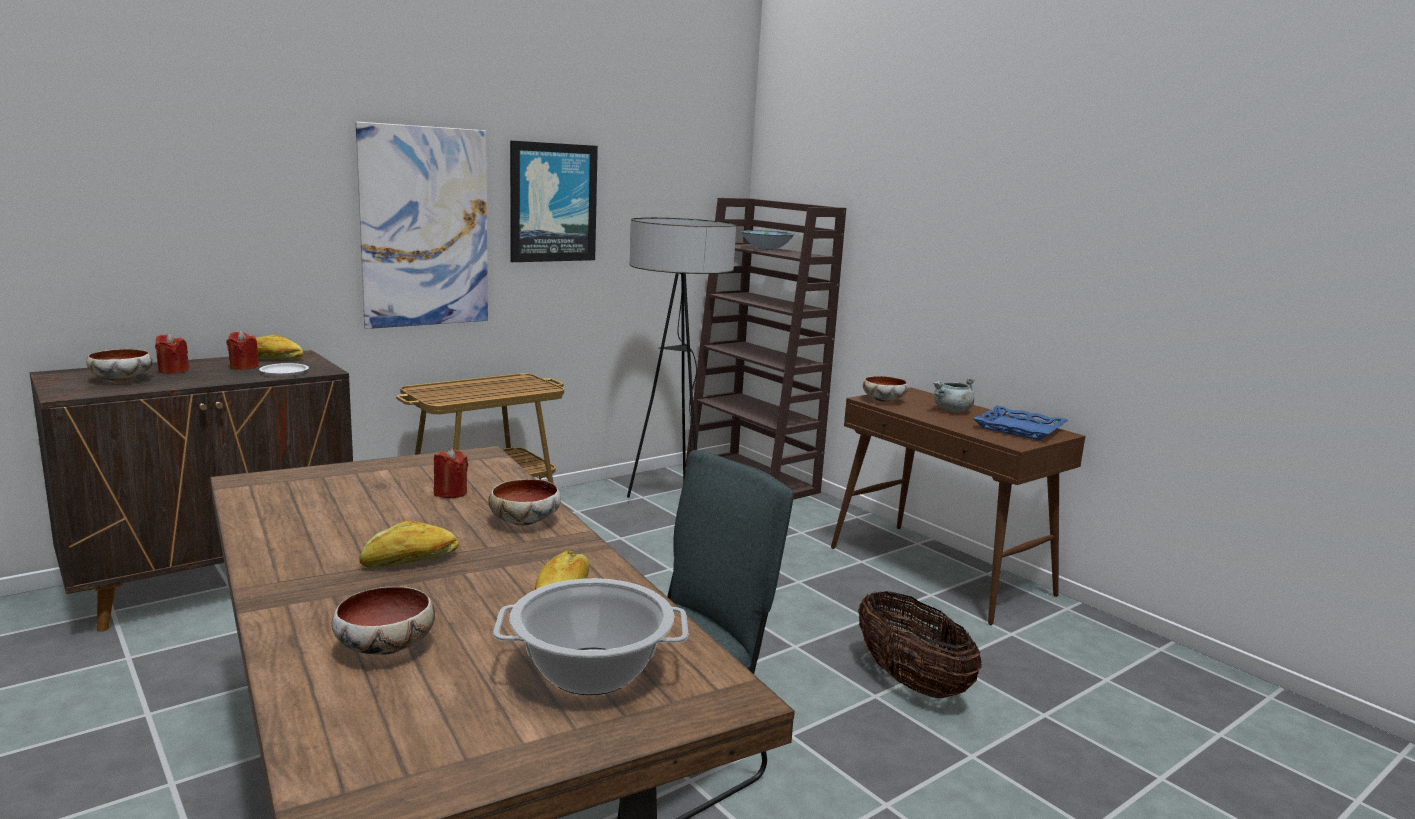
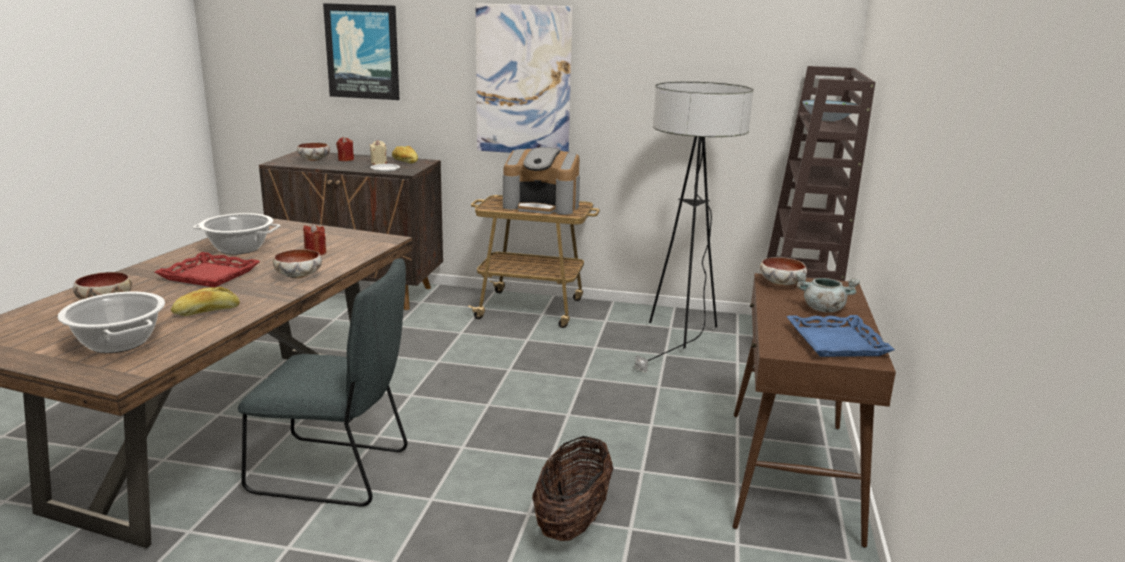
camera: 50 degrees right, 5 degrees up
(244, 367) = (378, 163): red candle -> beige candle
(330, 520) = (240, 248): none -> cooking pot
(410, 561) = (210, 275): bread -> red tray
(492, 386) = (542, 206): none -> coffee machine
(552, 202) = (630, 65): picture -> picture (362, 52)

